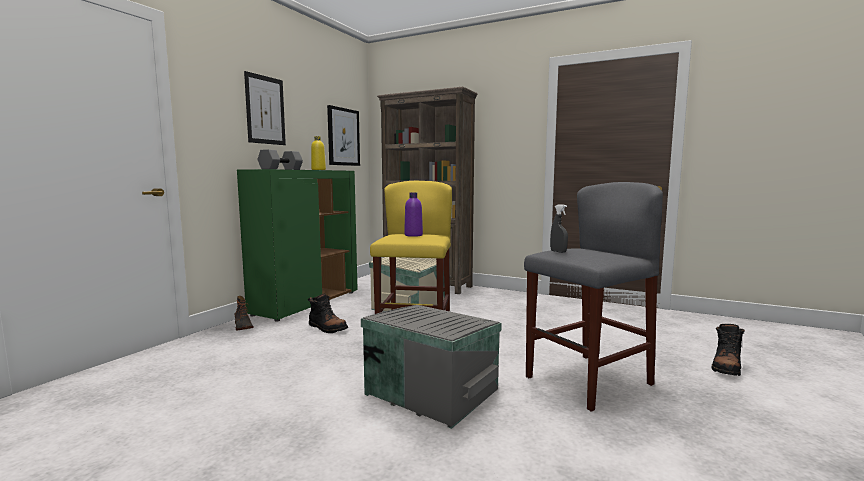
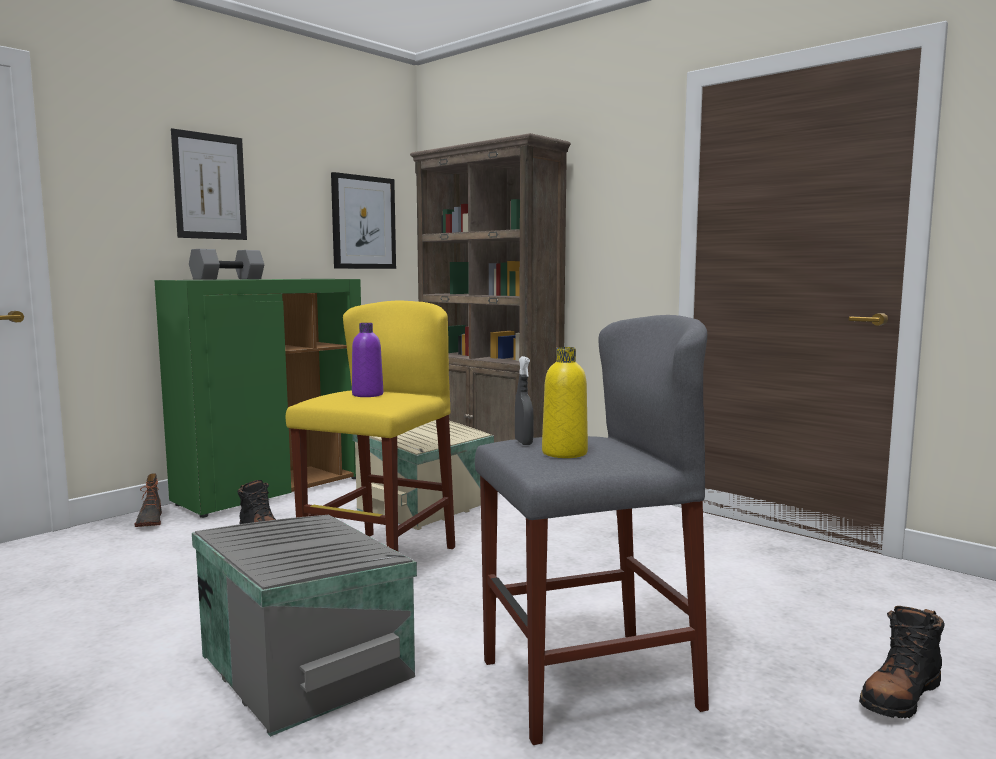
camera: 15 degrees right, 0 degrees up
(318, 170) = (293, 278): yellow bottle -> yellow bottle (564, 453)

